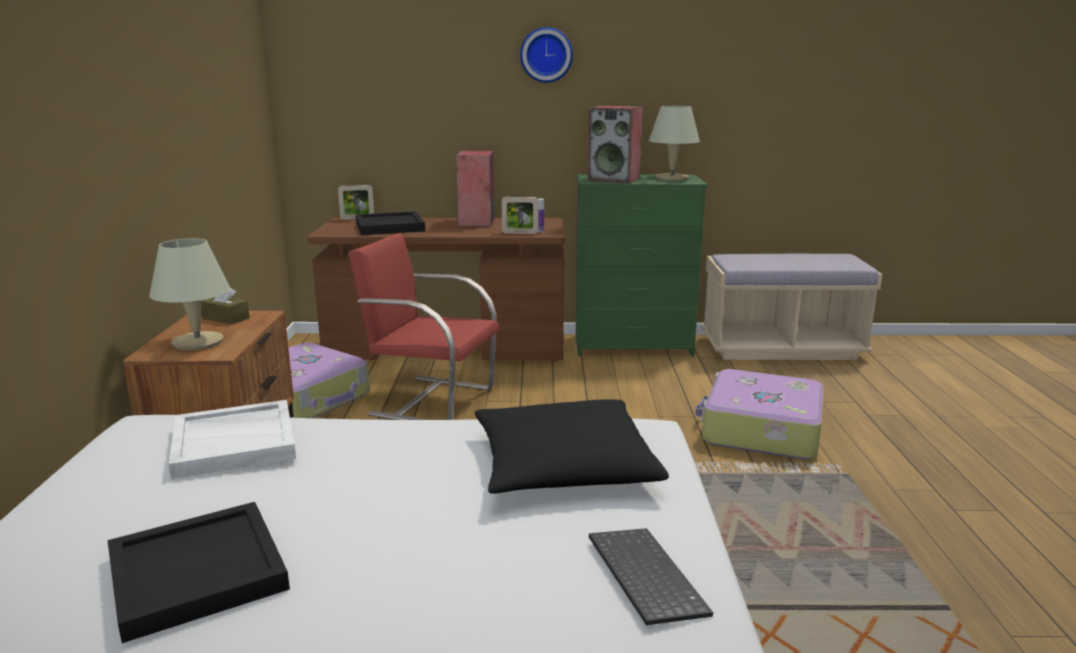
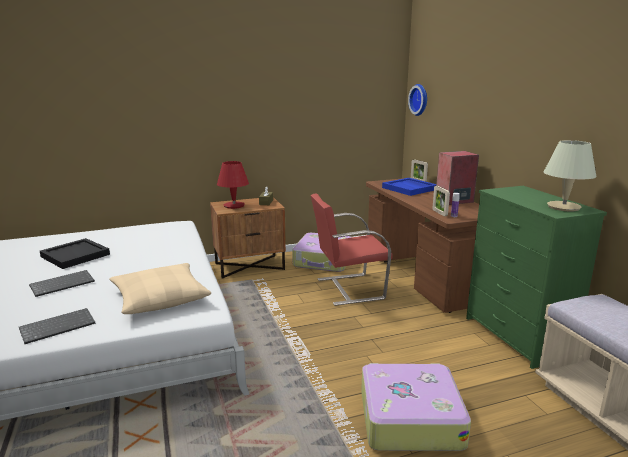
camera: 70 degrees right, 0 degrees up
(198, 342) = (234, 205): beige table lamp -> red table lamp
(235, 442) = (165, 237): white tray -> none
(390, 226) = (409, 188): black tray -> blue tray
(408, 580) = (63, 284): none -> keyboard
(431, 400) = (348, 288): red chair -> red chair turned 105 degrees counterclockwise
(546, 55) = (519, 88): wall clock -> wall clock (420, 99)
(563, 465) = (160, 297): black pillow -> beige pillow
(614, 179) = (518, 194): speaker -> none

